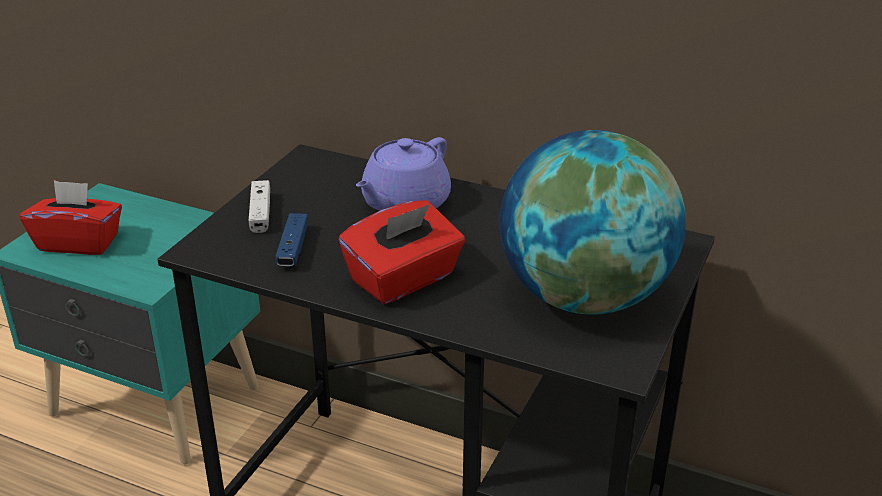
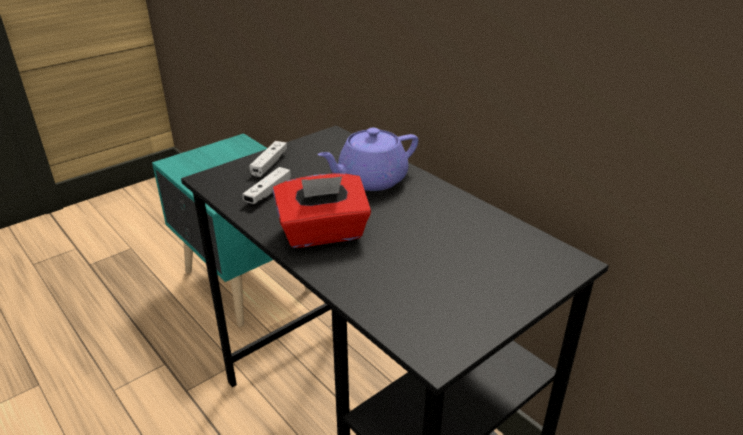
camera: 25 degrees right, 0 degrees up
(79, 242) = (204, 165): red tissue box -> none
(293, 248) = (268, 192): blue game controller -> white game controller
(584, 297) = (452, 285): globe -> none

